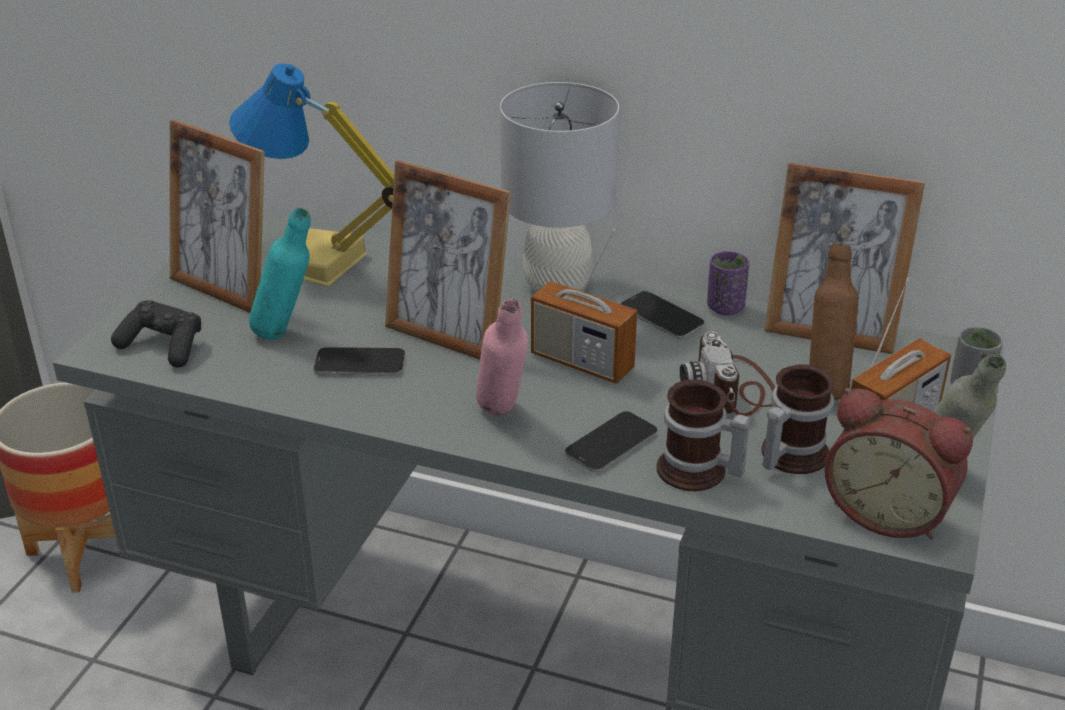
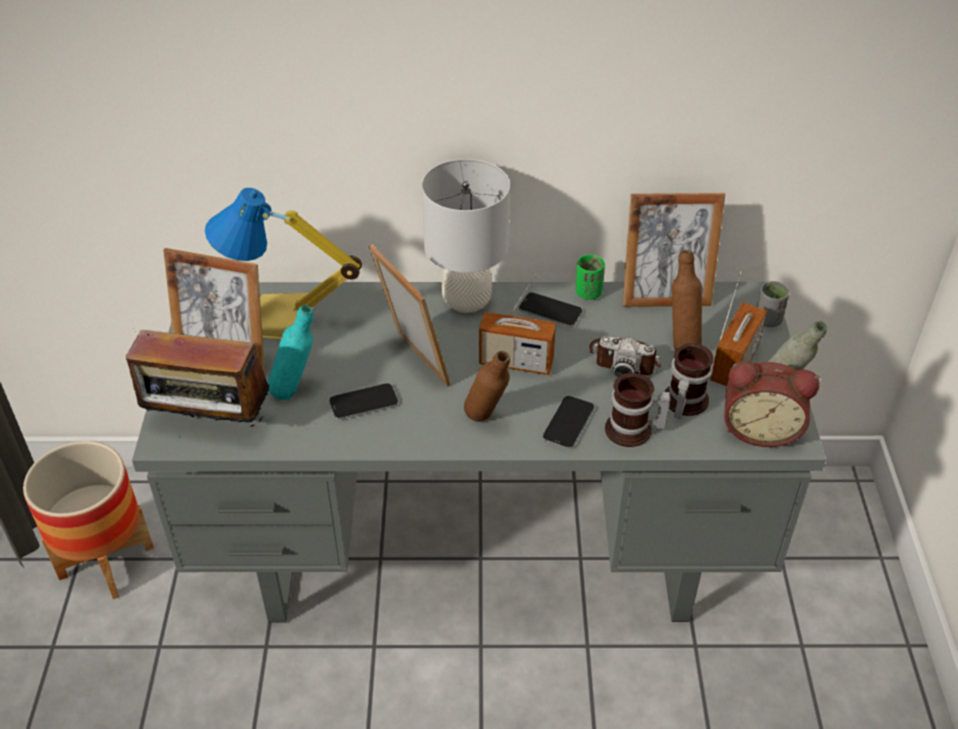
camera: 20 degrees left, 10 degrees up
(163, 346) = (209, 425): black game controller -> radio
(448, 336) = (413, 363): picture frame -> picture frame turned 135 degrees counterclockwise
(502, 418) = (487, 422): pink bottle -> brown bottle
(725, 307) = (588, 293): purple cup -> green cup
(732, 389) = (624, 359): camera -> camera turned 45 degrees counterclockwise

